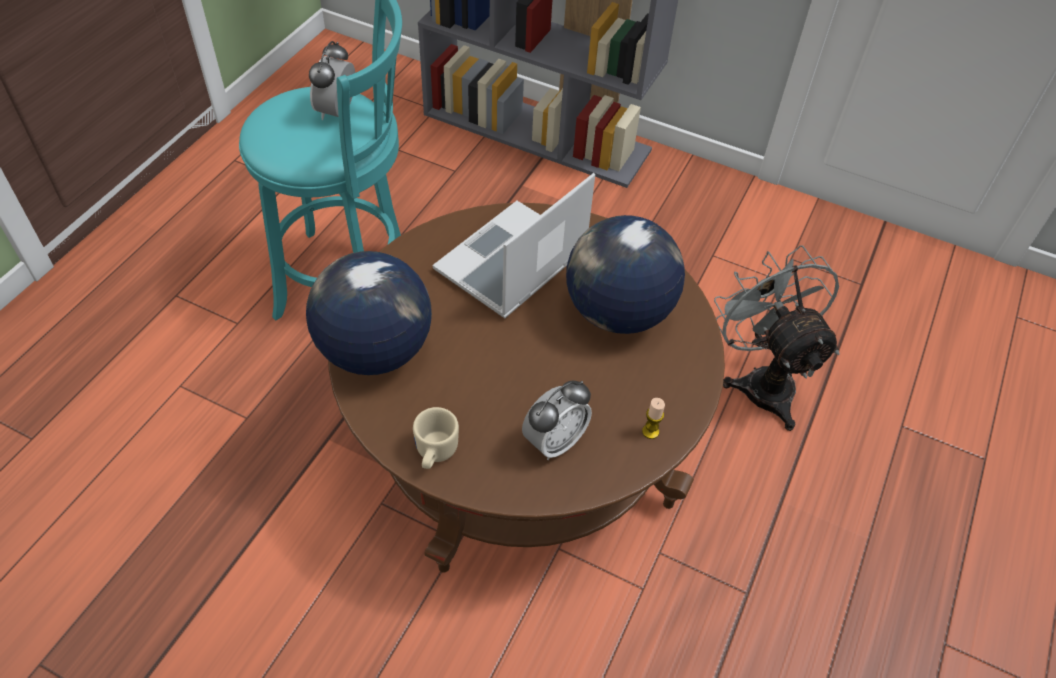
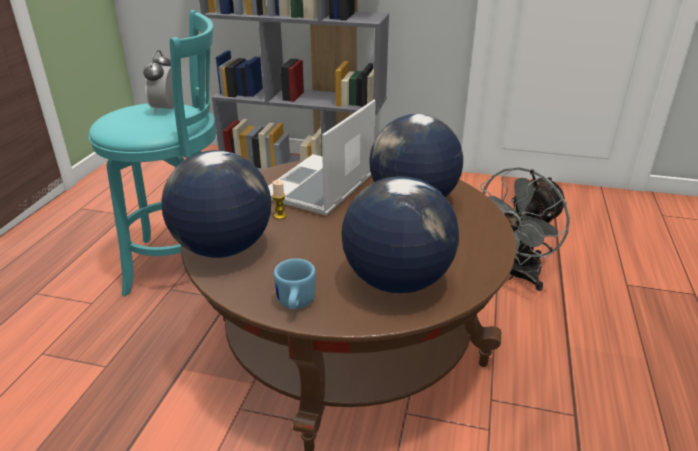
camera: 10 degrees left, 20 degrees down
(434, 453) = (295, 304): beige mug -> blue mug
(554, 441) = (397, 280): alarm clock -> globe
(650, 431) = (472, 263): candle -> candle (280, 216)
(761, 381) = (515, 274): grey fan -> grey fan turned 105 degrees counterclockwise

